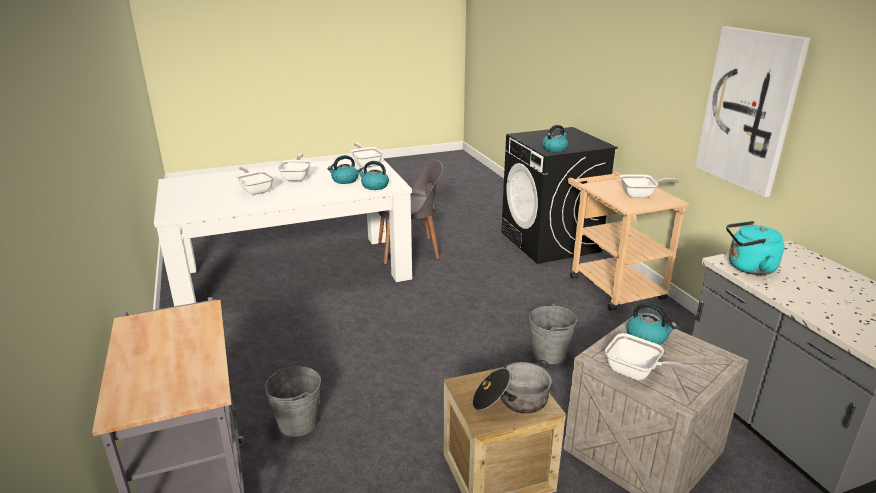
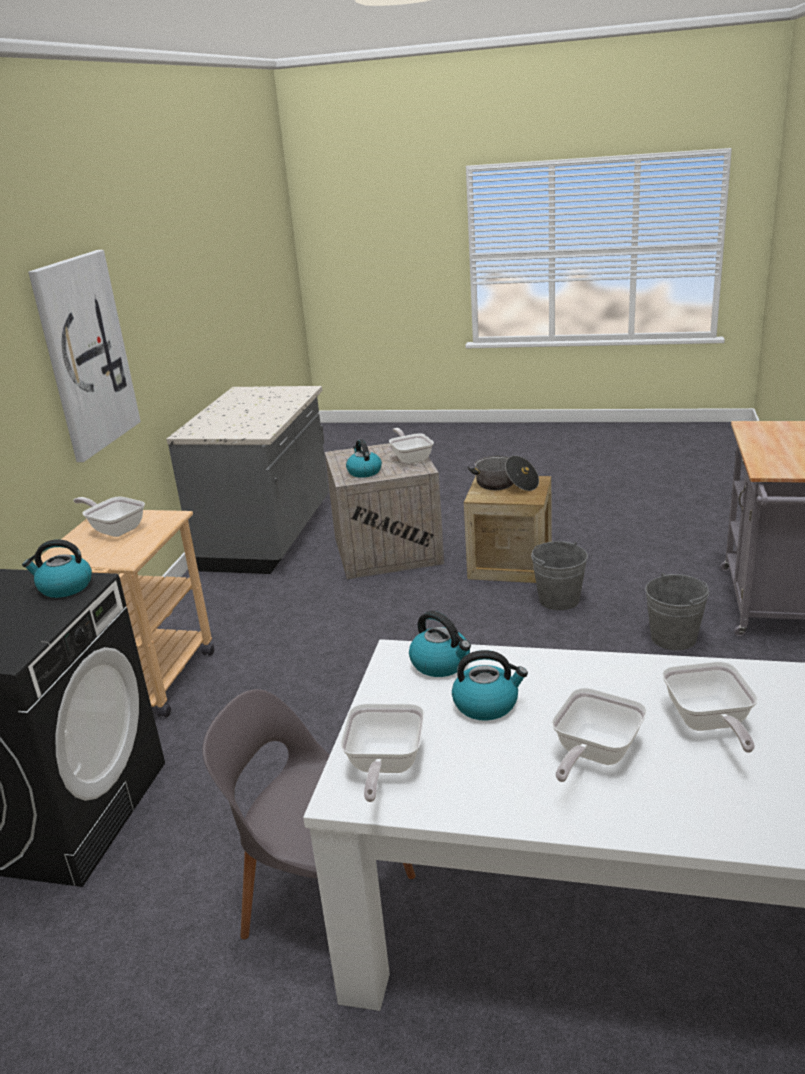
camera: 145 degrees left, 0 degrees up
(549, 354) = (354, 629): grey bucket -> grey bucket (559, 600)
(748, 268) = (258, 427): turquoise kettle -> none

